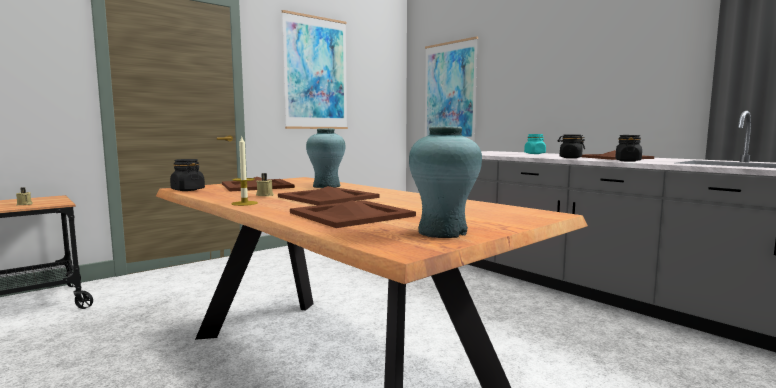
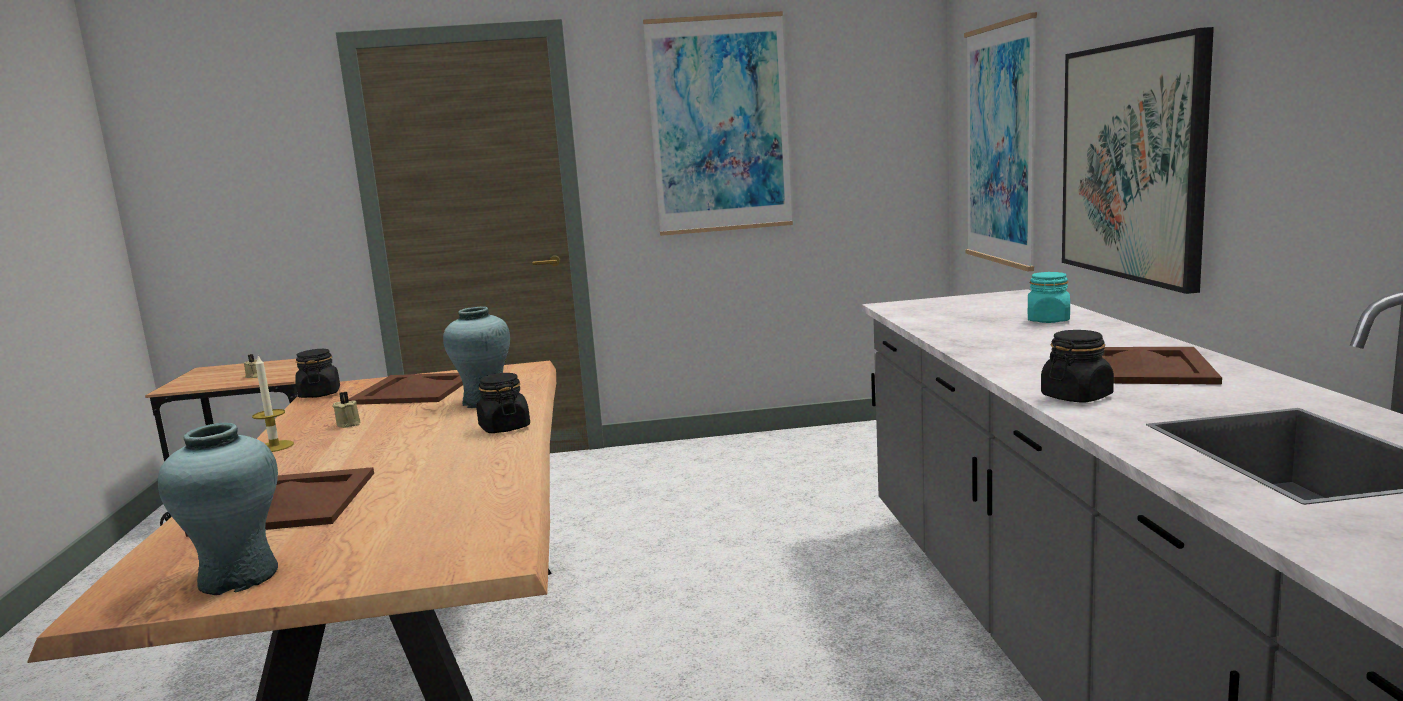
camera: 35 degrees right, 5 degrees up
(327, 197) = (393, 442): brown tray -> none
(544, 94) = (1132, 161): none -> picture
(570, 158) = (1021, 359): black jar -> black jar (504, 428)

